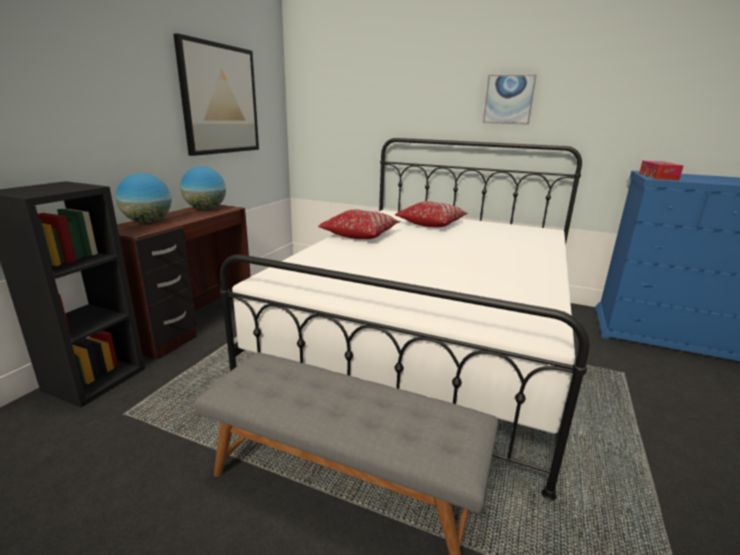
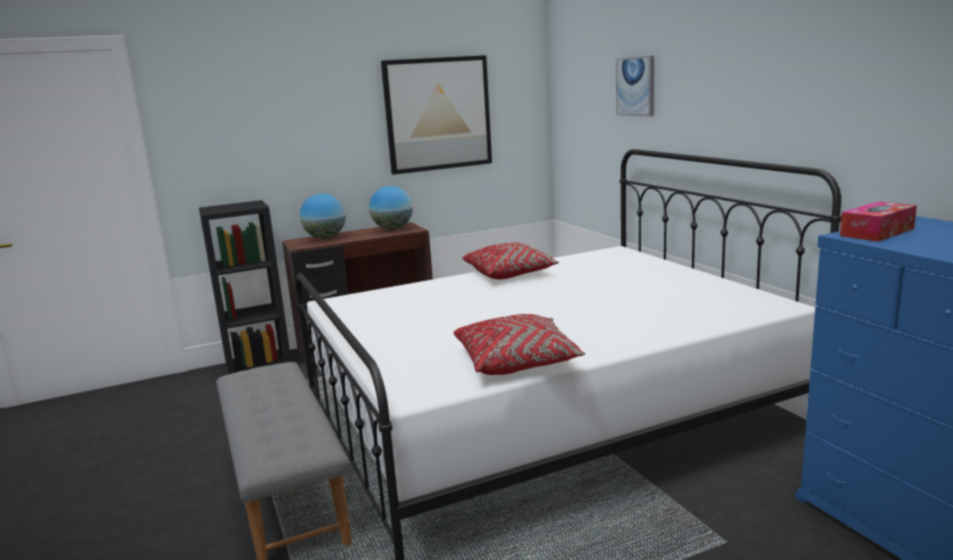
camera: 45 degrees right, 5 degrees down
(431, 224) = (629, 272): red pillow -> red pillow (517, 362)
(508, 99) = (751, 95): picture -> picture (636, 86)

